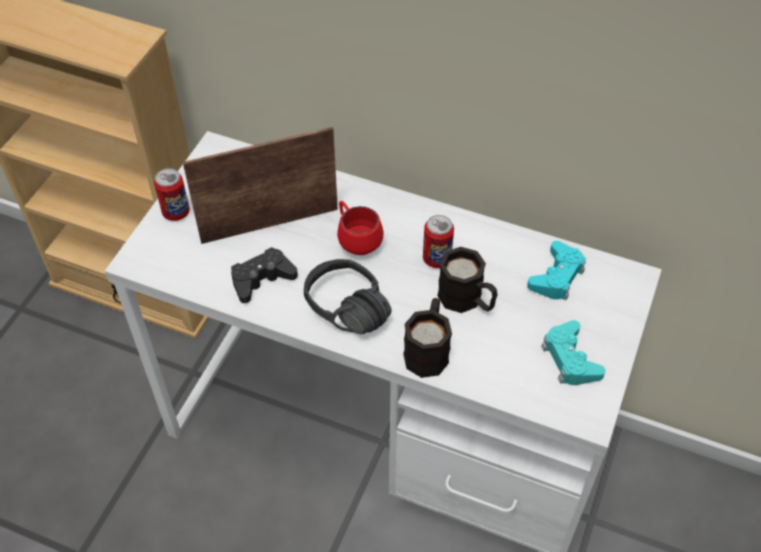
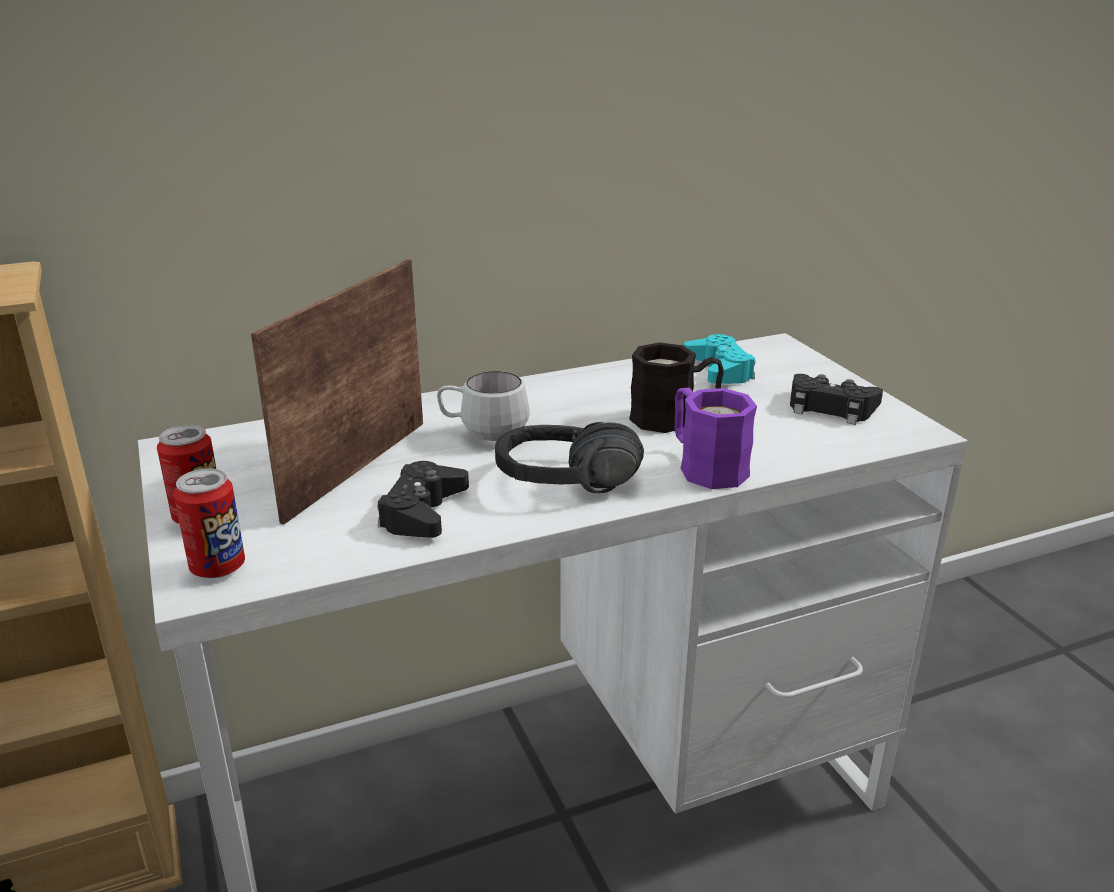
camera: 45 degrees left, 25 degrees down
(356, 239) = (483, 433): red mug -> white mug
(428, 349) = (705, 465): black mug -> purple mug
(436, 259) = (593, 408): can -> can (218, 567)
(570, 359) = (830, 407): turquoise game controller -> black game controller

